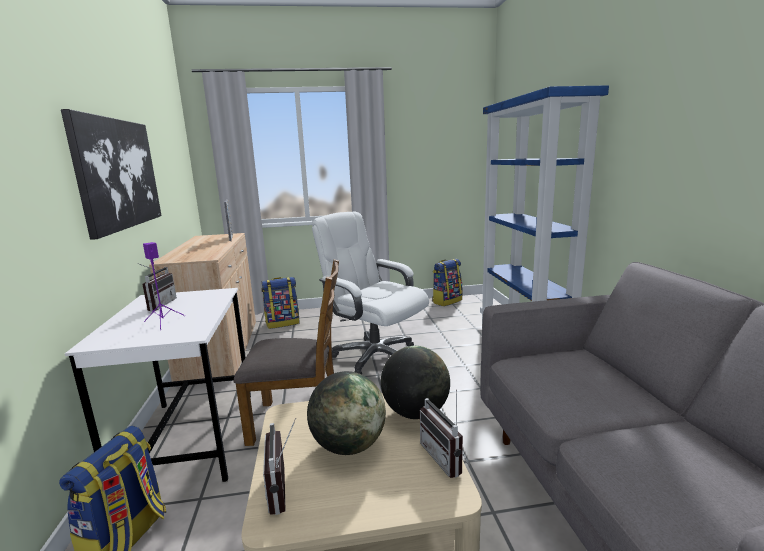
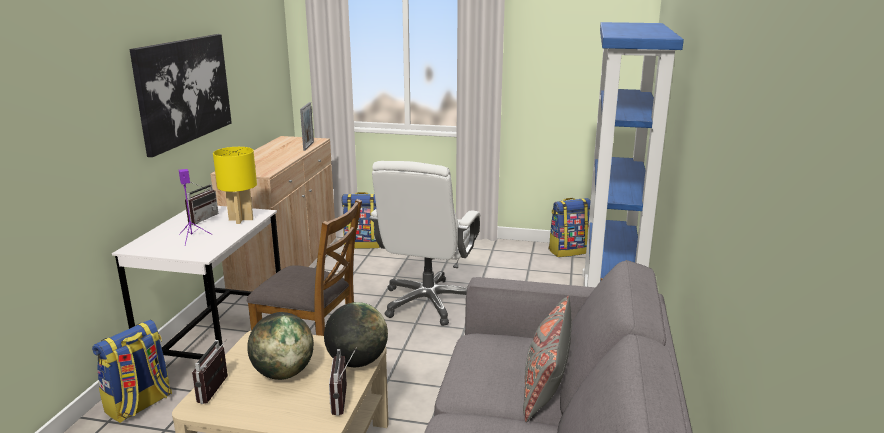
camera: 20 degrees right, 5 degrees up
(206, 299) = (241, 219): none -> yellow table lamp
(374, 356) = (428, 302): white office chair -> white office chair turned 135 degrees counterclockwise
(618, 383) = (546, 381): none -> grey pillow

